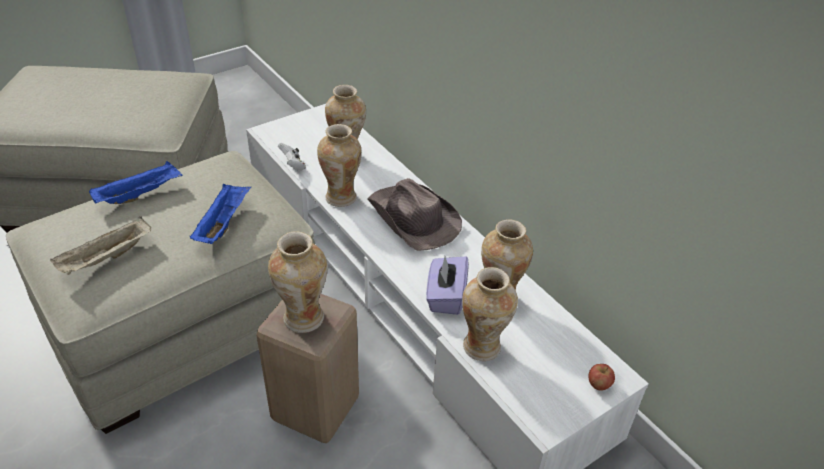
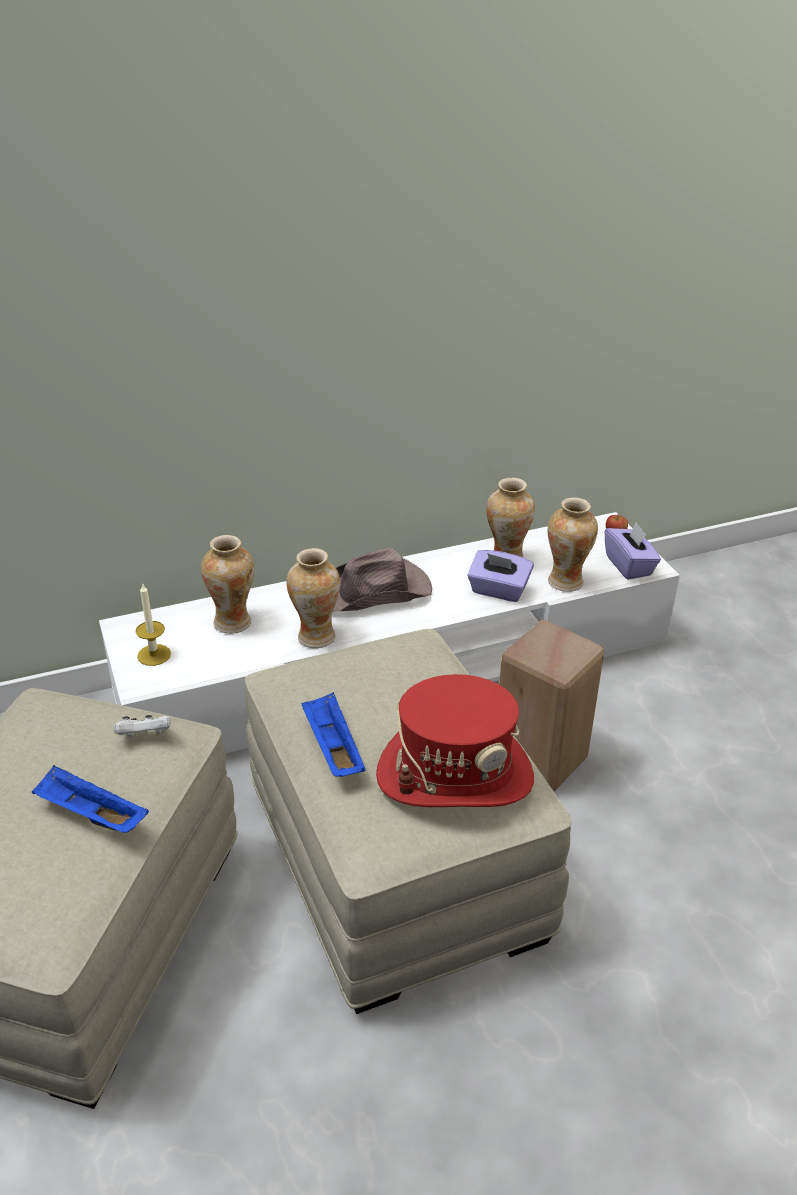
camera: 75 degrees left, 5 degrees down
(106, 259) = (455, 775): beige tray -> red hat
(223, 223) = (415, 680): blue tray -> blue tray (90, 815)
(293, 165) = (233, 668): white game controller -> white game controller (145, 737)
(300, 130) = (154, 655): none -> candle
(302, 319) = (556, 650): vase -> none
(538, 401) = (629, 565): none -> purple tissue box

